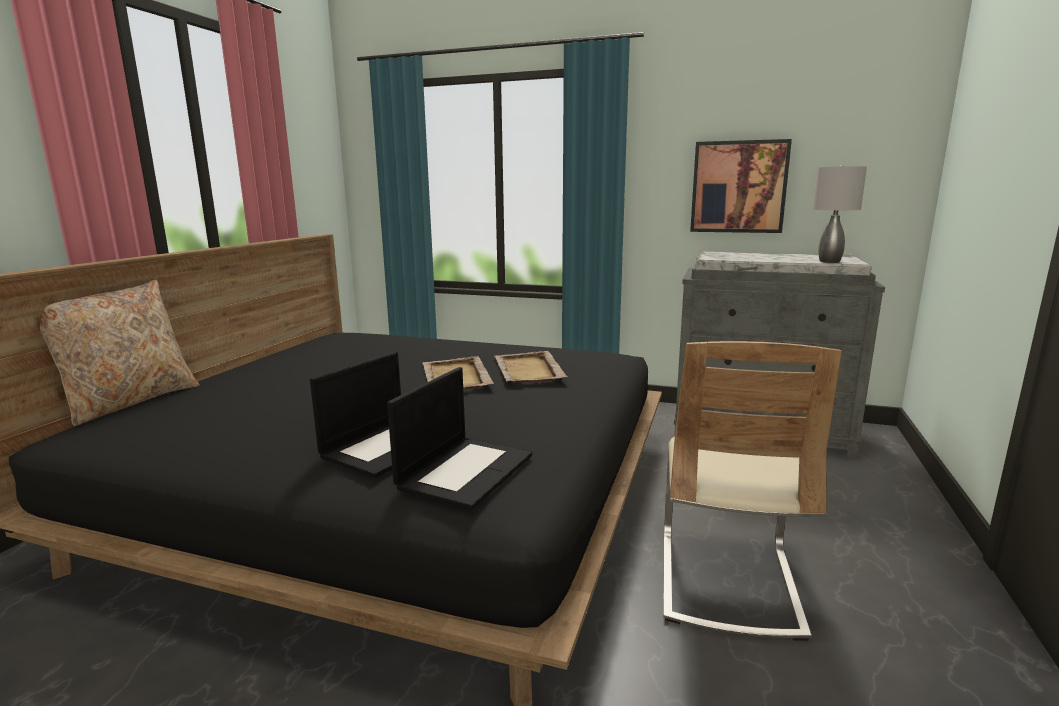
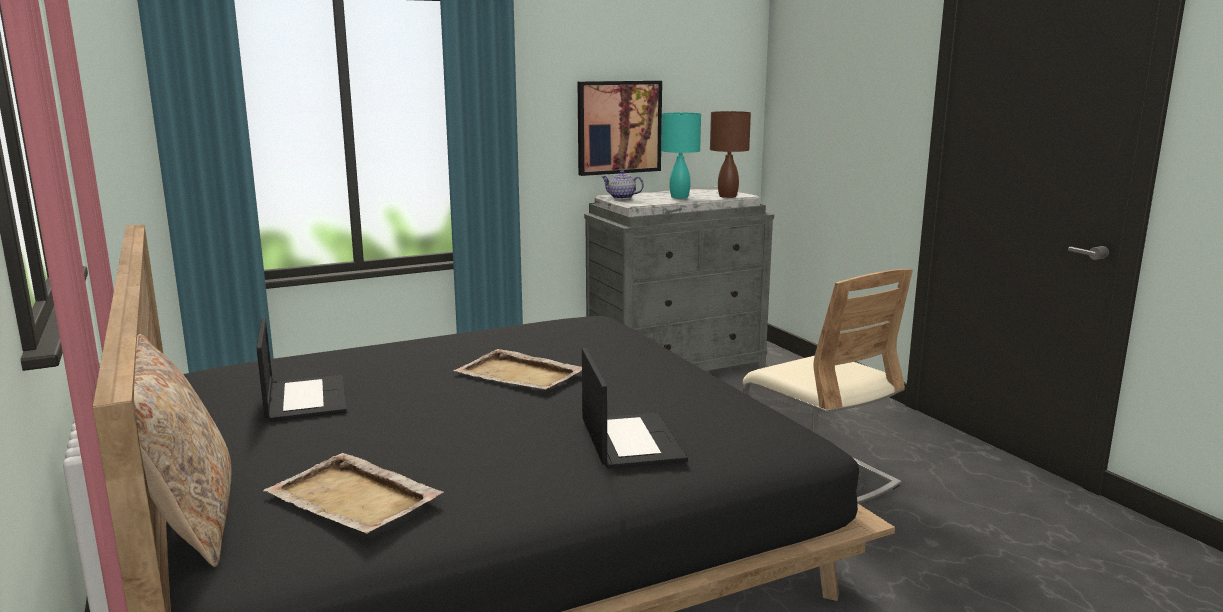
camera: 45 degrees left, 0 degrees up
(465, 470) = (728, 433): laptop -> laptop (304, 398)
(528, 370) = (566, 350): beige tray -> beige tray (354, 499)
(716, 254) = (621, 197): none -> teapot
(779, 258) = (679, 197): none -> turquoise table lamp
(829, 261) = (727, 196): grey table lamp -> brown table lamp

